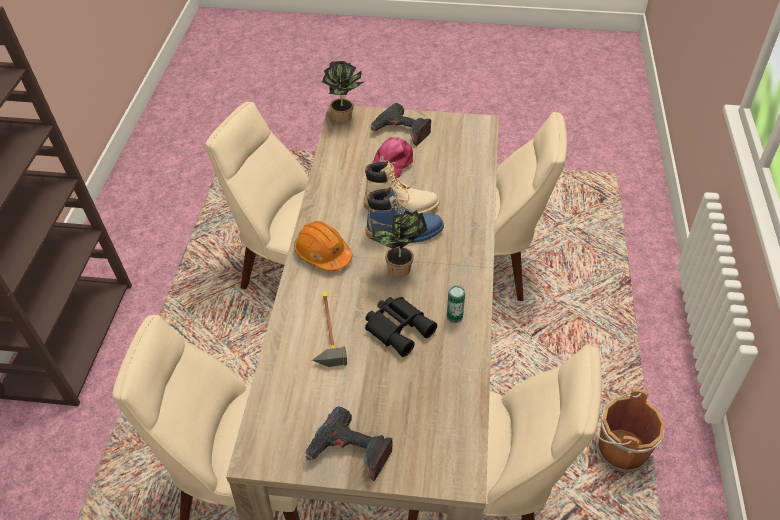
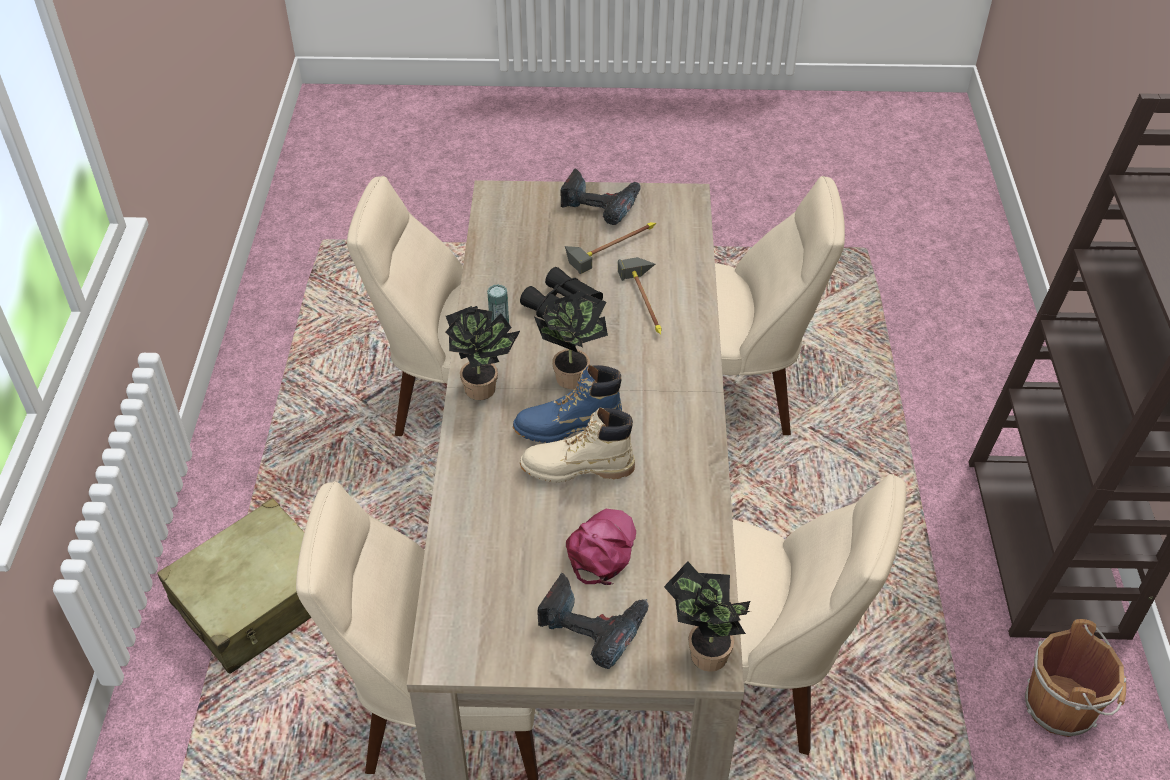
camera: 175 degrees right, 0 degrees up
(322, 254) = (675, 390): orange hard hat -> none
(347, 397) = (611, 244): none -> hammer
(464, 264) = (485, 389): none -> potted plant
(615, 339) = (258, 600): none -> beige suitcase
(619, 451) = (301, 458): brown bucket -> brown bucket (1063, 706)

